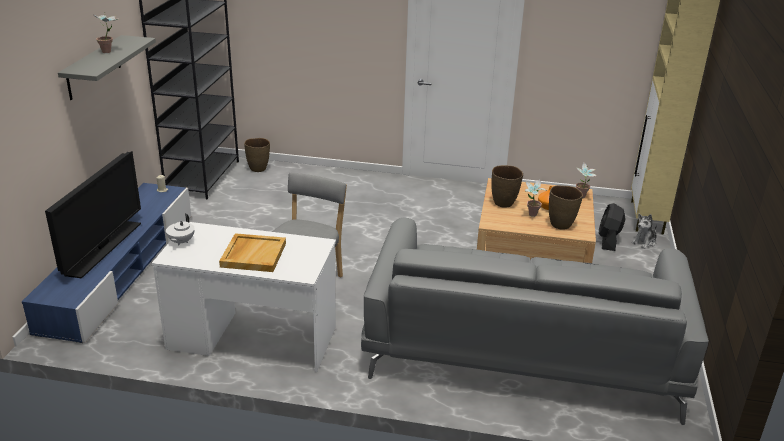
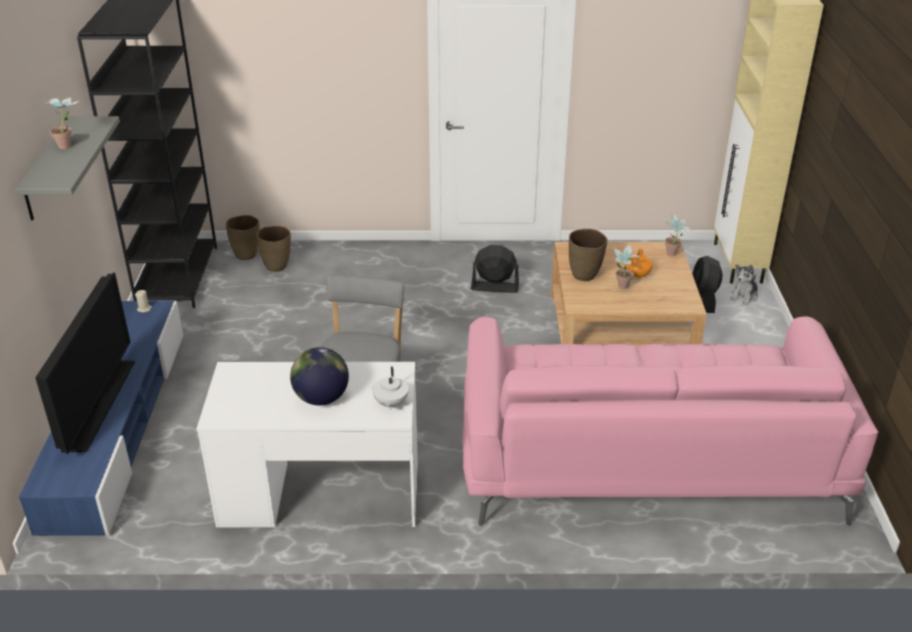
camera: 10 degrees left, 5 degrees up
(181, 242) = (222, 393): white teapot -> white teapot (390, 404)
(253, 255) = (321, 398): beige tray -> globe
(440, 211) = (494, 287): none -> black fan
(522, 349) = (645, 458): grey sofa -> pink sofa
(561, 224) = (660, 296): brown vase -> brown vase (277, 266)

